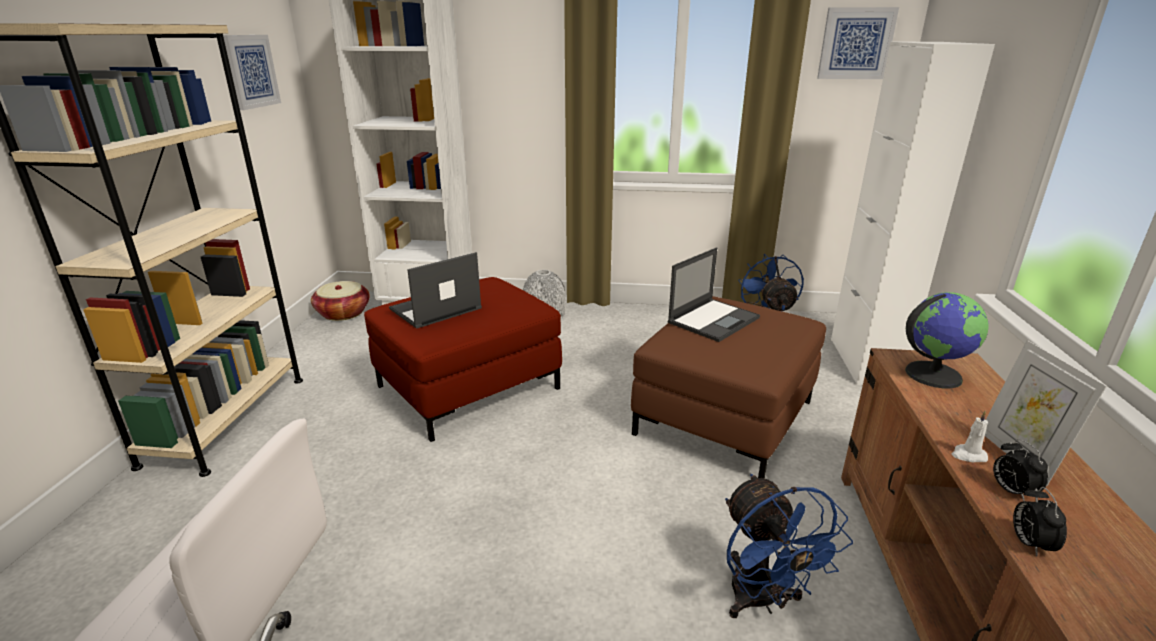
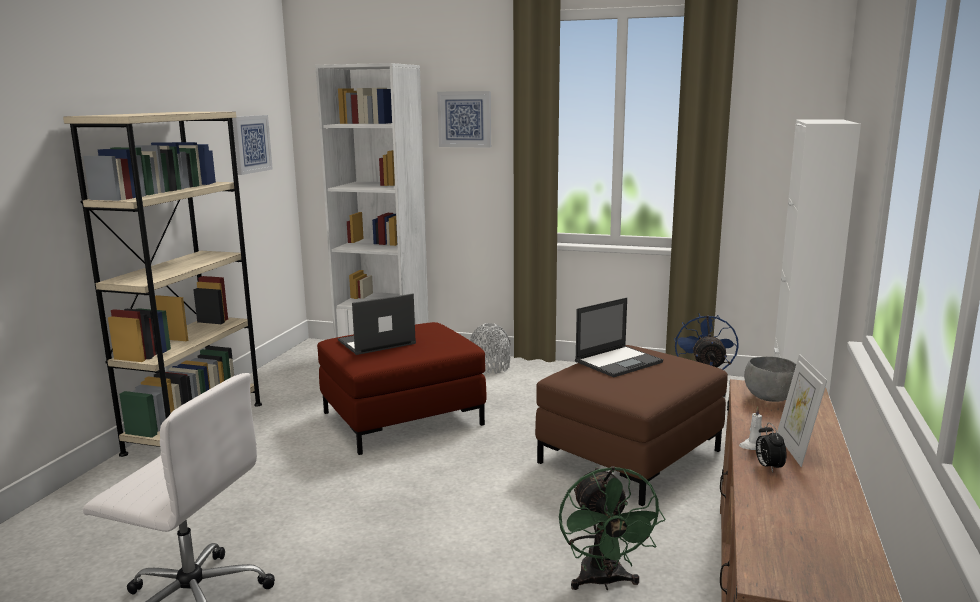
camera: 10 degrees right, 10 degrees down
(343, 313) = (306, 356): basket -> none
(762, 601) = (603, 582): blue fan -> green fan
(856, 43) = (781, 120): picture -> picture (464, 119)
(932, 374) = (770, 398): globe -> grey bowl
(1029, 543) = (754, 493): alarm clock -> none

